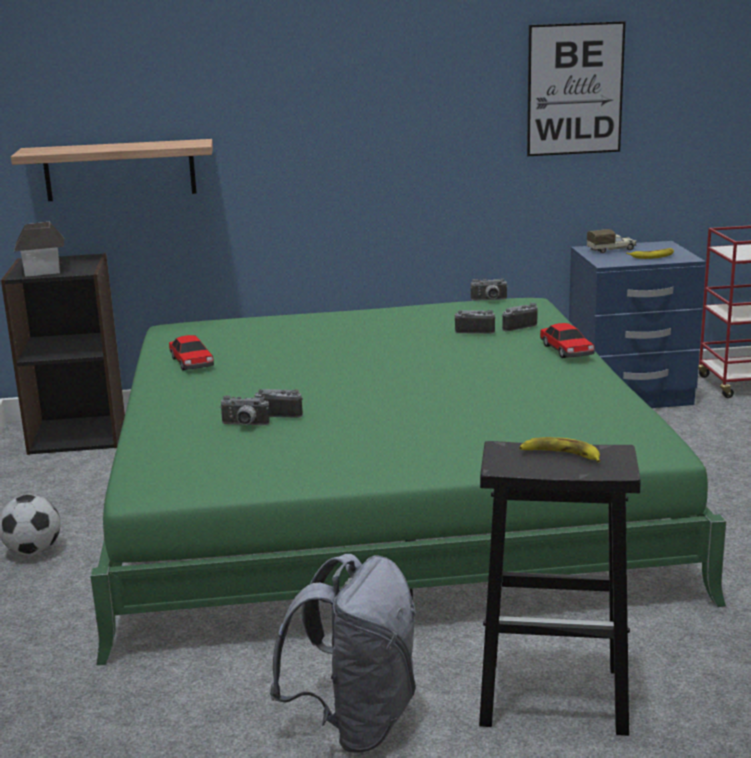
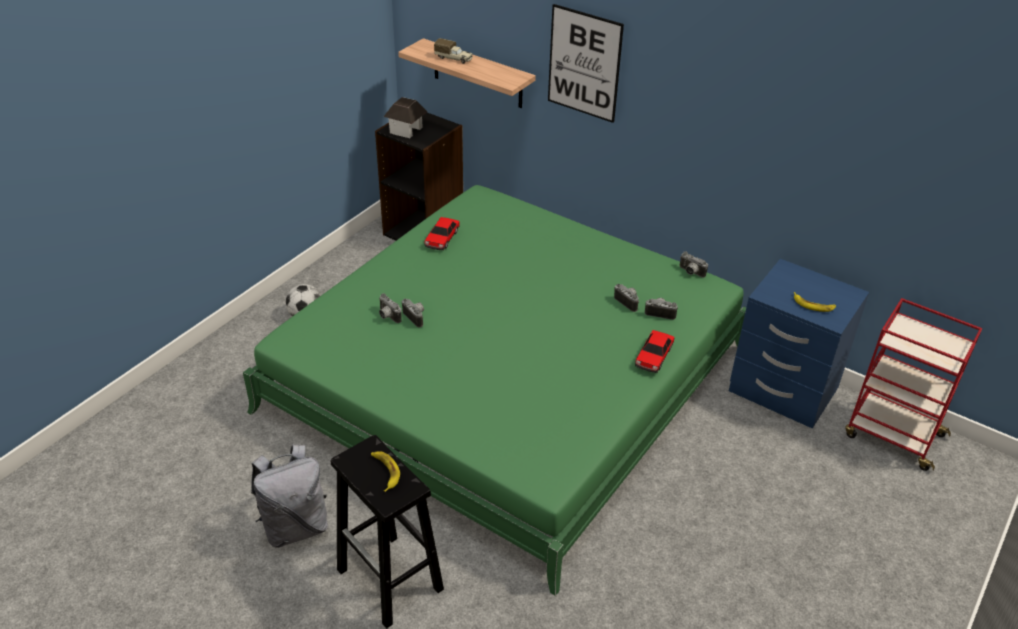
camera: 40 degrees right, 20 degrees up
(575, 89) = (812, 139): picture -> picture (584, 63)
(612, 250) = (799, 280): toy truck -> toy truck (454, 58)

